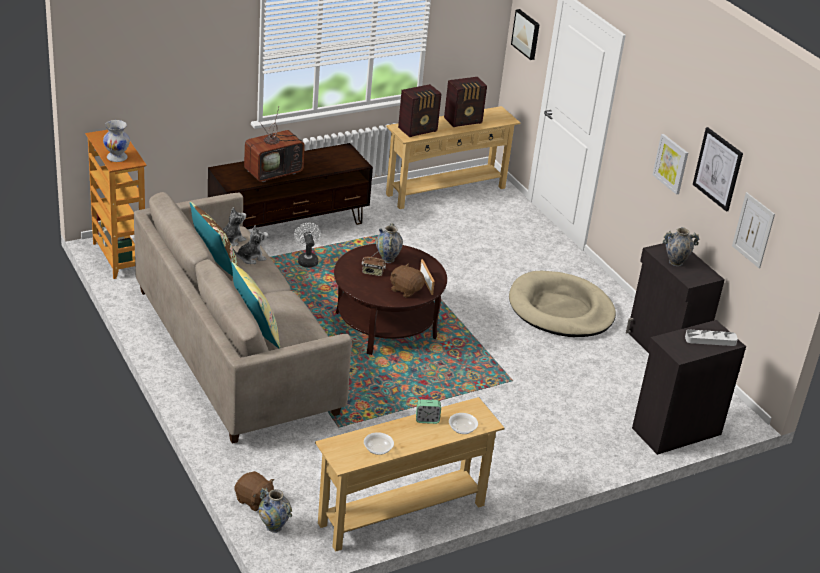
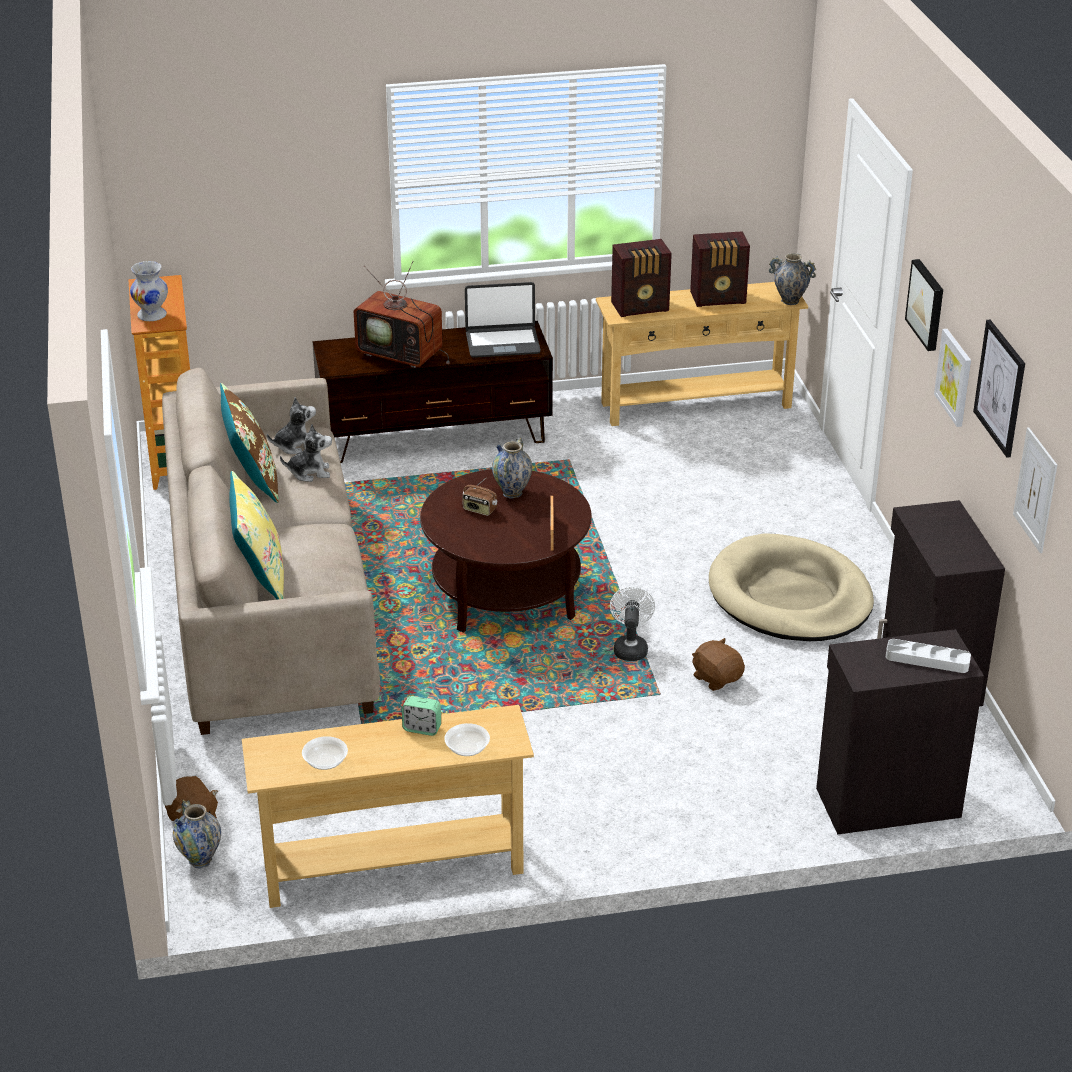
camera: 20 degrees right, 0 degrees up
(274, 171) = (403, 354): television -> television turned 45 degrees clockwise
(307, 260) = (437, 487): white fan -> white fan (630, 647)
(335, 159) = (502, 343): none -> laptop
(406, 290) = (516, 539): brown plush toy -> brown plush toy (717, 678)
(526, 34) = (819, 169): picture -> picture (927, 304)
(675, 262) = (935, 534): vase -> vase (790, 301)

